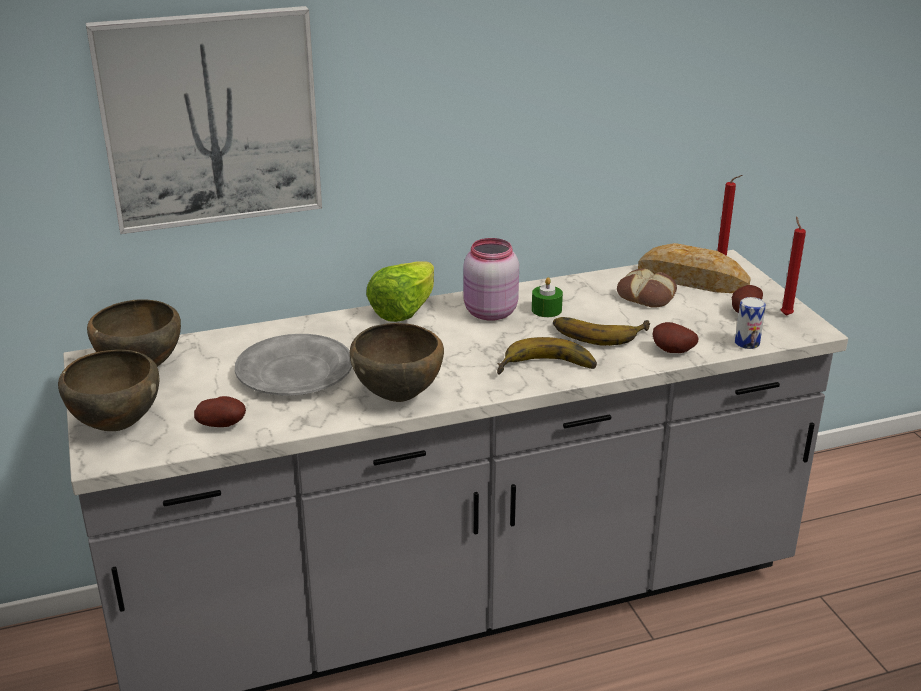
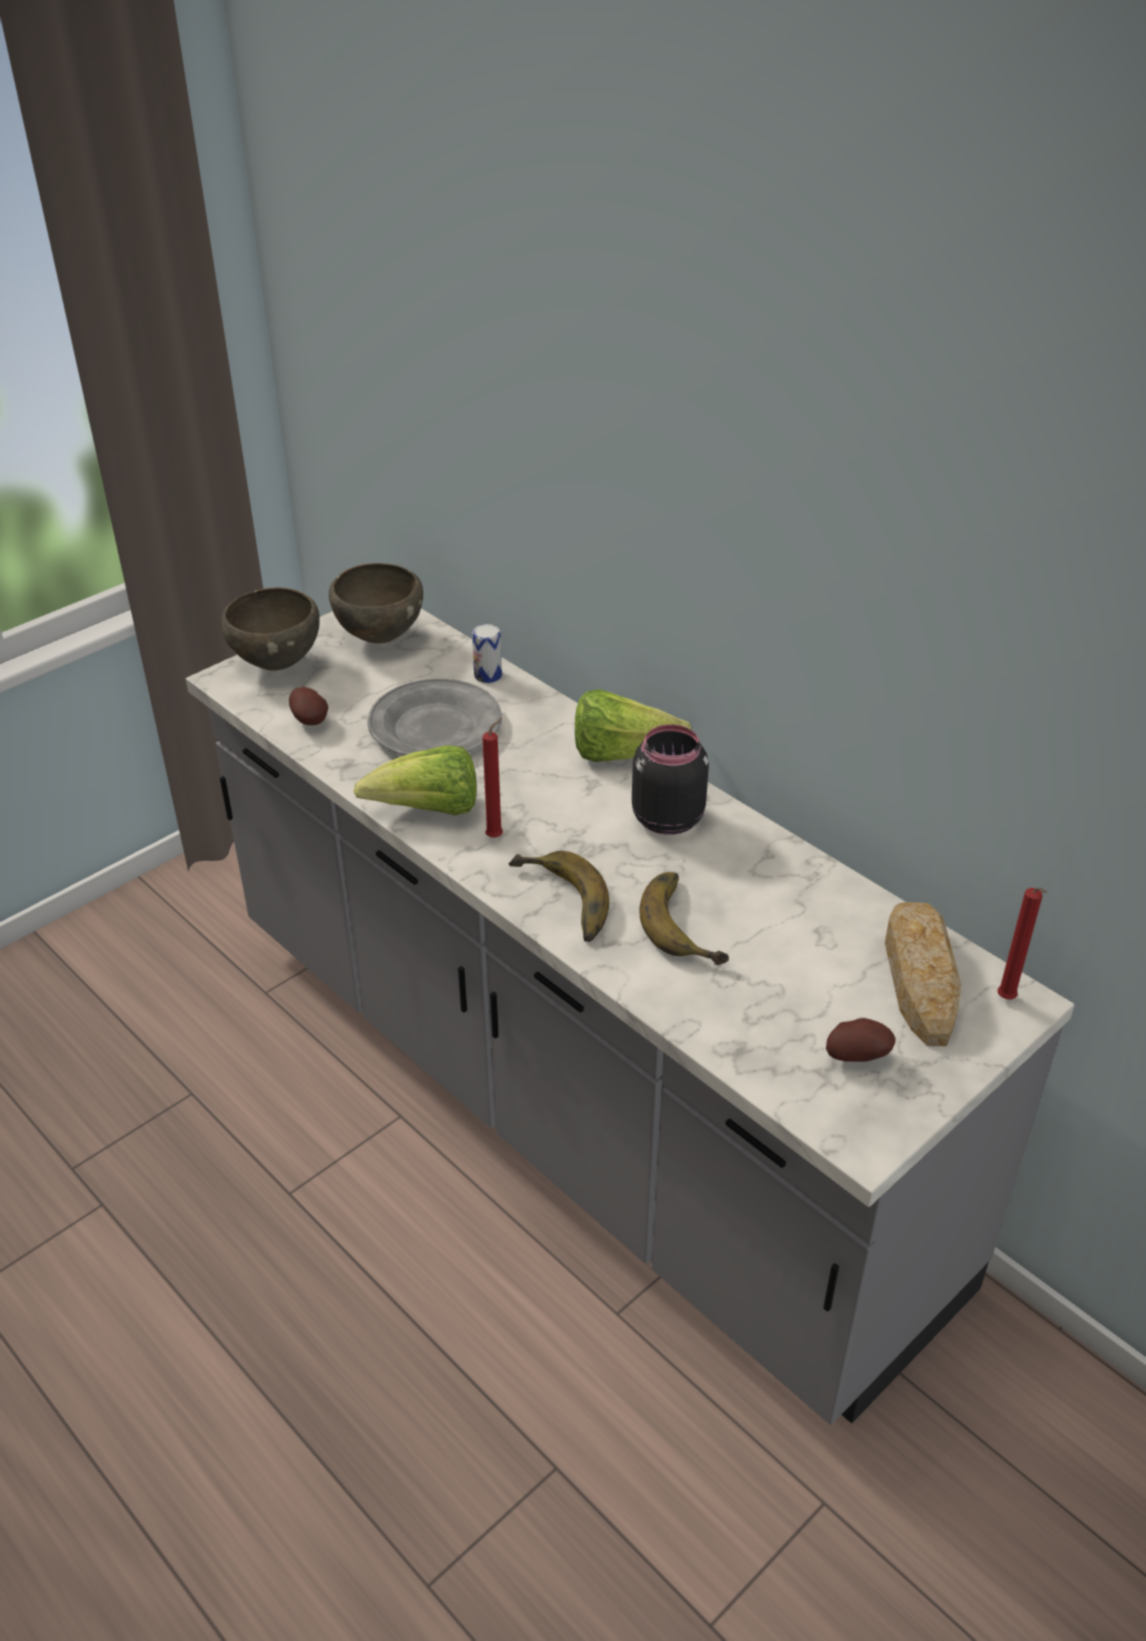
camera: 65 degrees right, 10 degrees up
(210, 119) = (507, 427): picture -> none
(399, 396) = (428, 811): brown bowl -> lettuce
(489, 313) = (665, 818): pink jar -> black jar
(546, 310) = (711, 863): green candle -> none
(647, 295) = (829, 944): bread -> none
(672, 352) = (681, 1004): potato -> none
(747, 343) = (763, 1075): can -> can (488, 675)
(785, 314) = (889, 1103): red candle -> red candle (497, 836)

